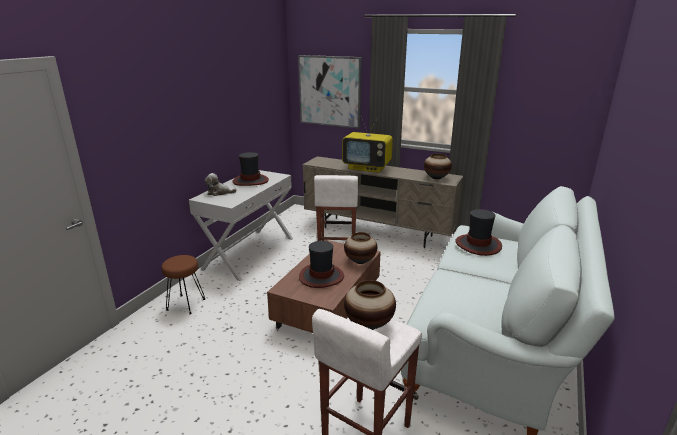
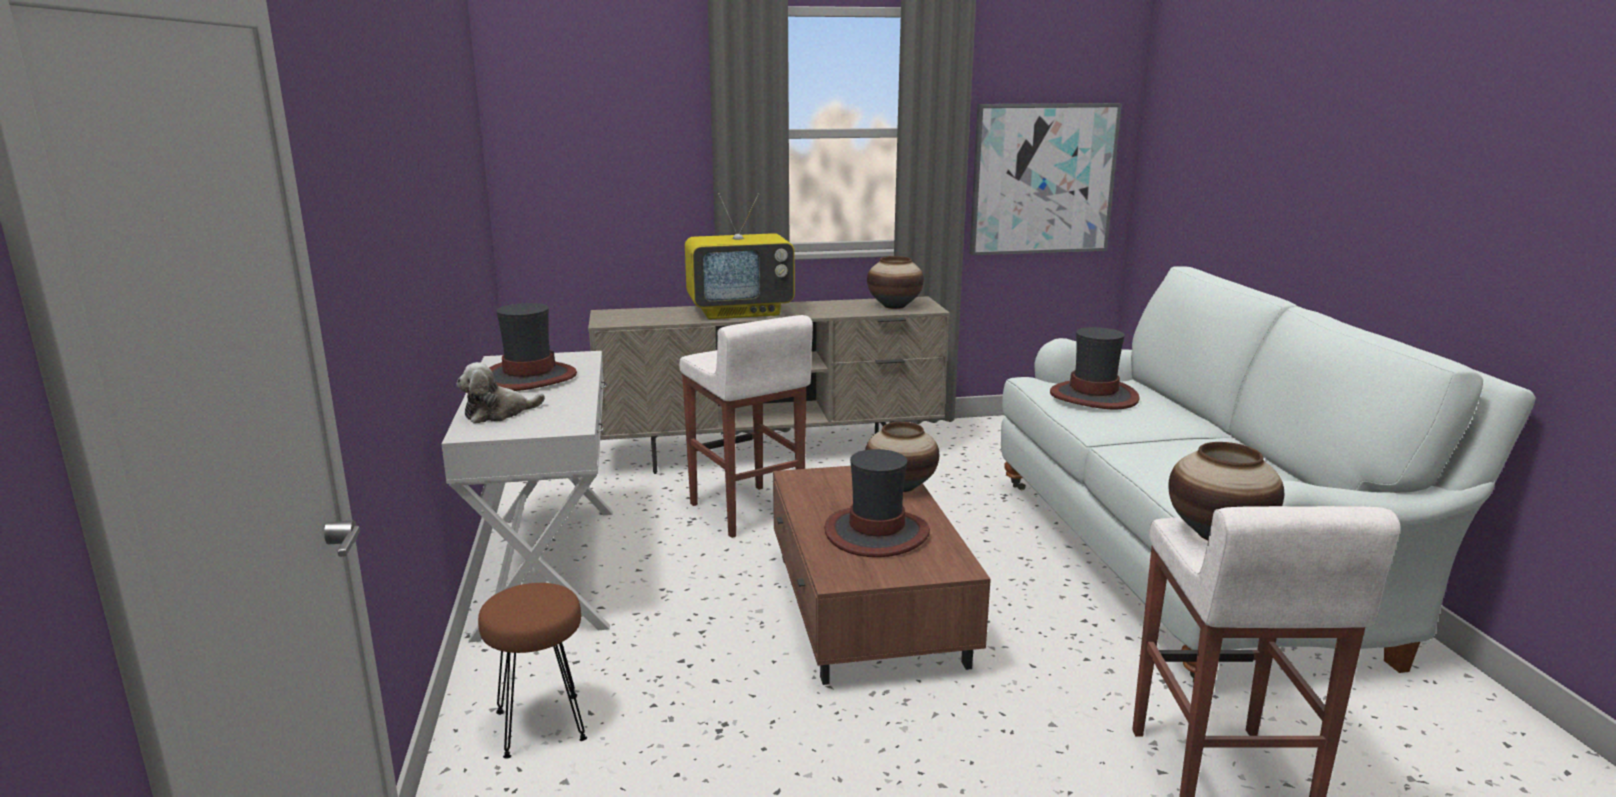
camera: 35 degrees left, 5 degrees down
(330, 91) = (601, 152): picture -> picture (1043, 179)

